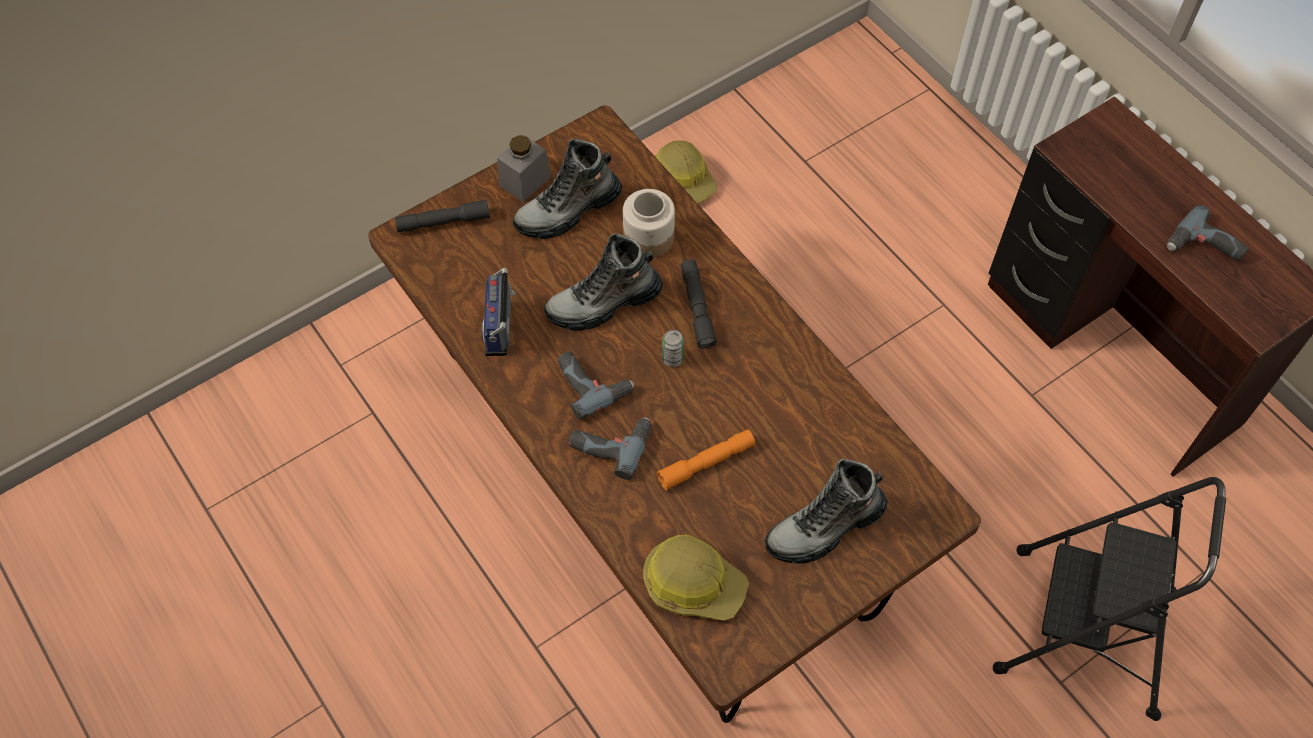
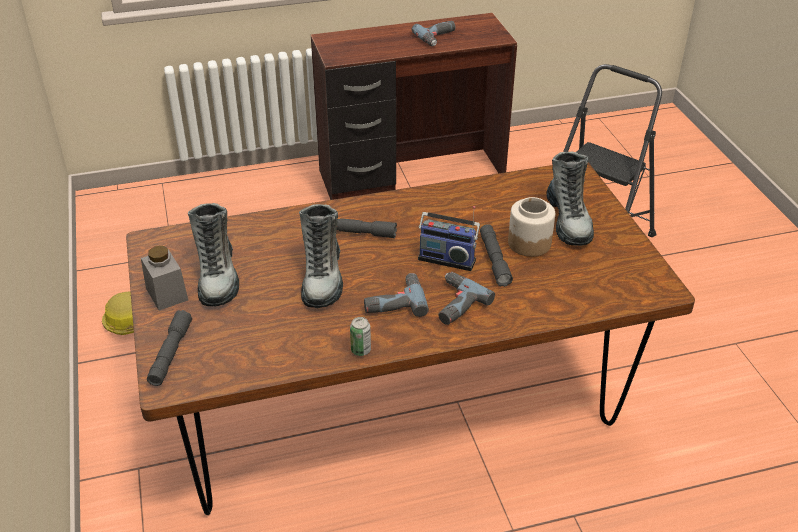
camera: 70 degrees left, 20 degrees down
(501, 327) = (308, 341): radio -> radio (447, 258)
(649, 237) = (276, 240): jar -> jar (529, 243)
(672, 359) = (395, 255): can -> can (361, 350)
(693, 583) = (593, 290): hard hat -> none
(706, 463) = (494, 260): orange flashlight -> grey flashlight

